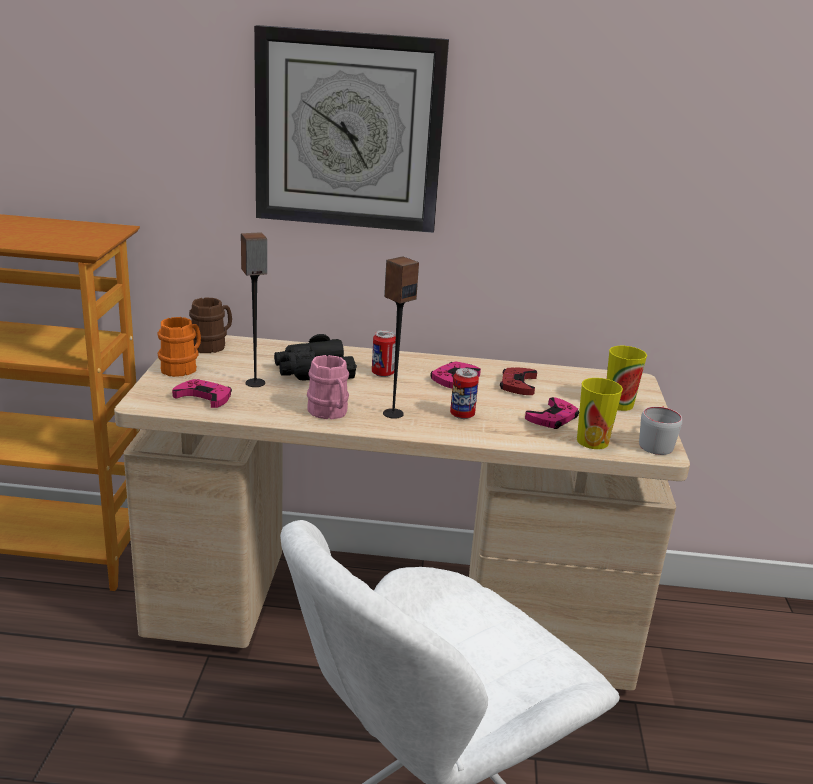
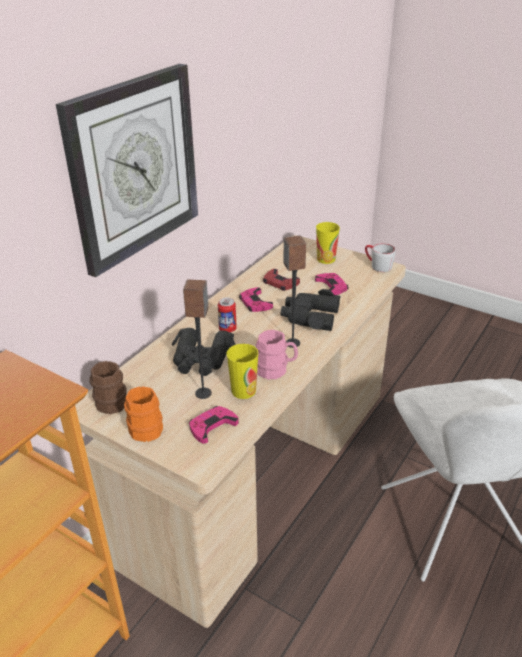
camera: 60 degrees left, 10 degrees up
(462, 415) = (309, 317): can -> black binoculars
(592, 441) = (366, 284): cup -> cup (243, 390)

